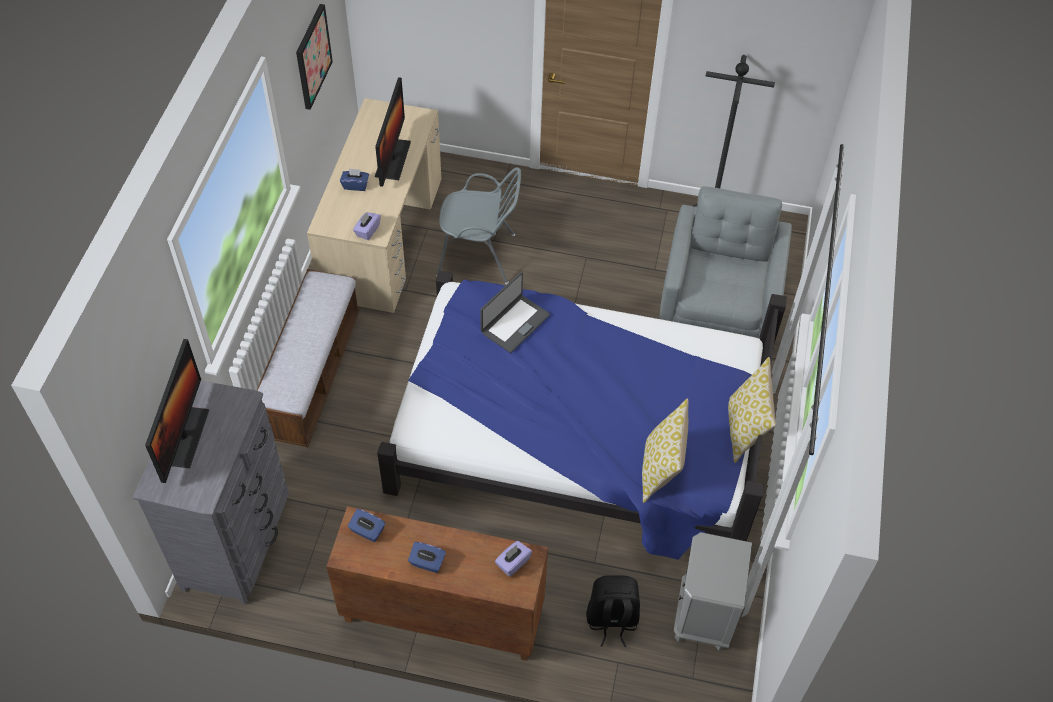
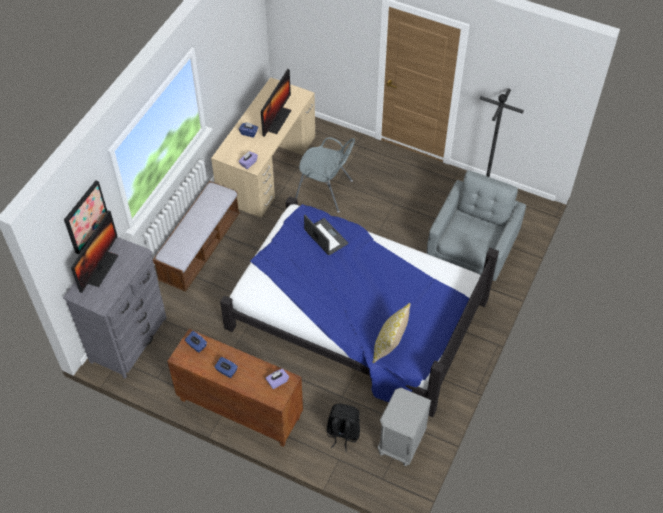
camera: 15 degrees right, 0 degrees up
(312, 56) = (233, 48): picture -> picture (85, 216)
(514, 323) = (325, 237): laptop -> laptop turned 90 degrees counterclockwise
(745, 430) = (452, 331): pillow -> none

